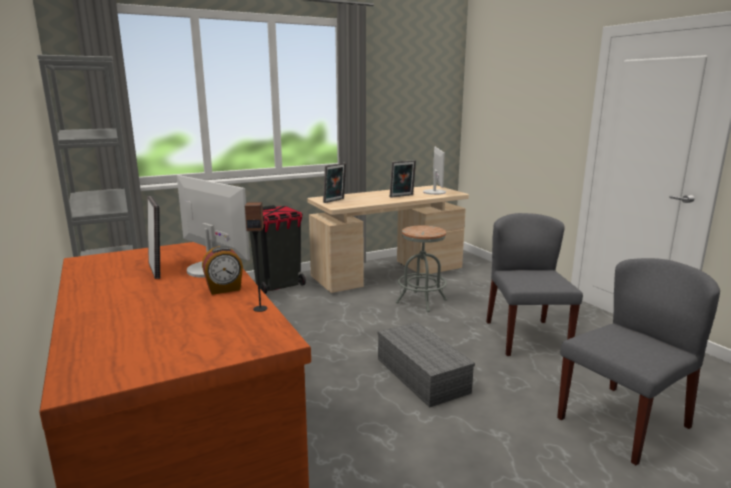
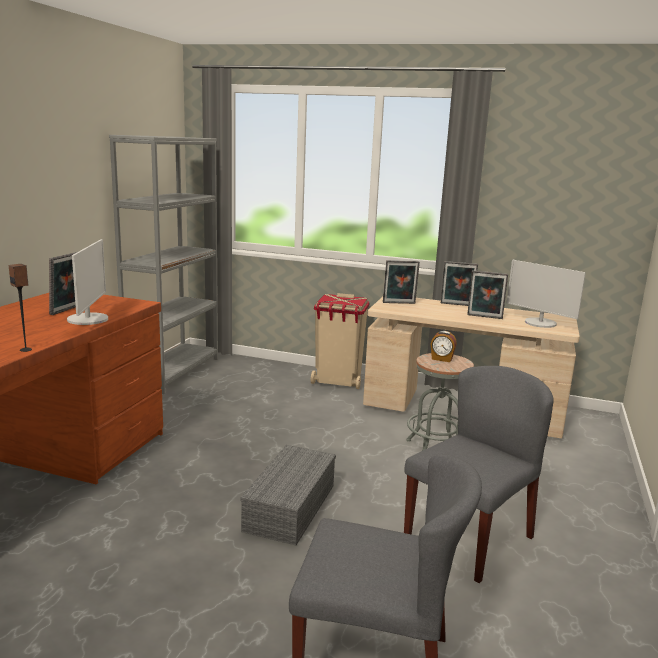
camera: 45 degrees right, 0 degrees up
(224, 289) = (51, 333): alarm clock -> alarm clock (441, 359)
(278, 286) = (338, 381): black trash can -> beige trash can
(367, 193) = (456, 305): none -> picture frame
(434, 192) = (540, 323): monitor -> monitor turned 90 degrees clockwise

